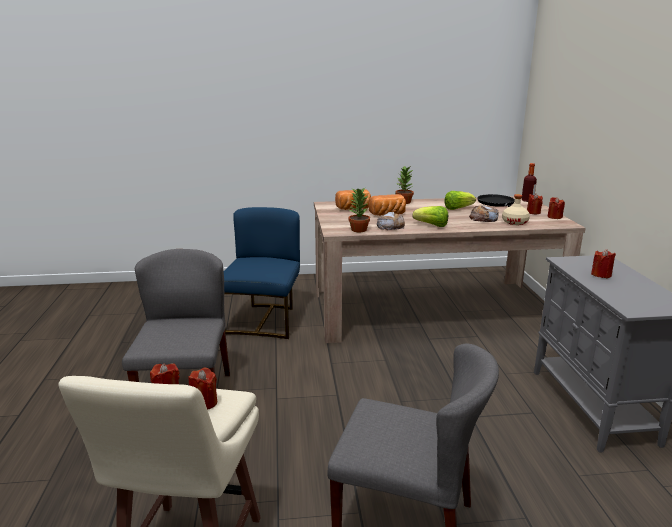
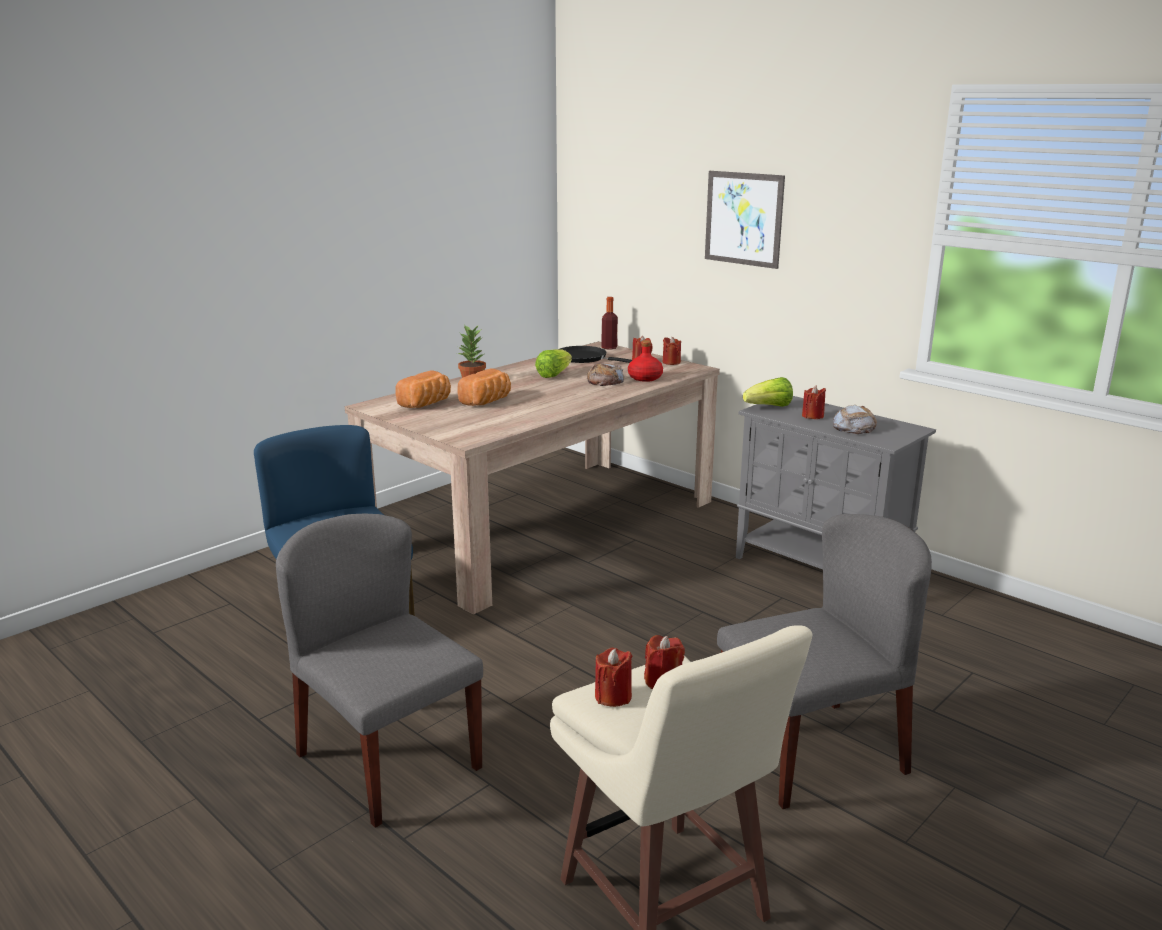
camera: 40 degrees left, 0 degrees up
(358, 230) = (491, 430): potted plant -> none
(390, 226) = (521, 416): bread -> bread (853, 427)
(431, 225) = (566, 403): lettuce -> lettuce (769, 407)
(515, 222) = (645, 378): beige bottle -> red bottle
(620, 107) = (743, 219): none -> picture

